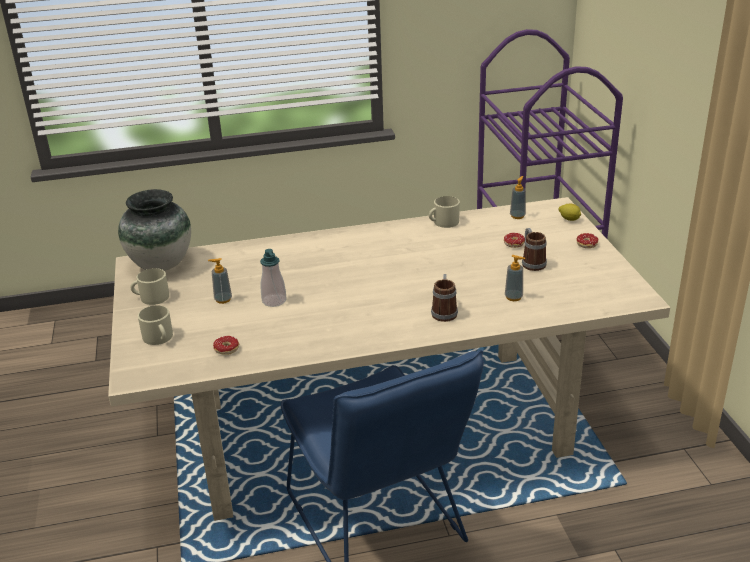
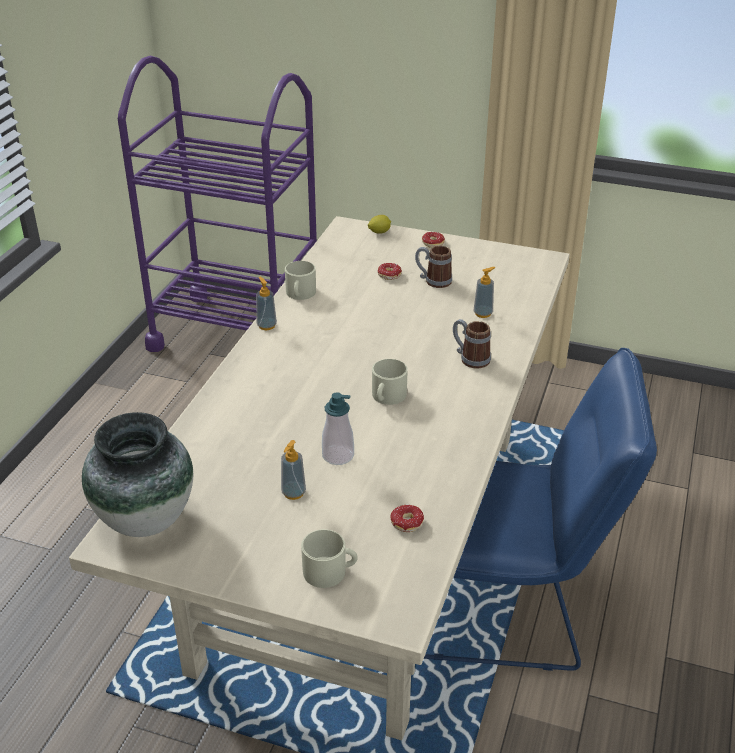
camera: 60 degrees left, 5 degrees up
(151, 297) = (221, 552): beige mug -> beige mug (387, 396)
(517, 216) = (340, 252): soap dispenser -> soap dispenser (266, 326)

